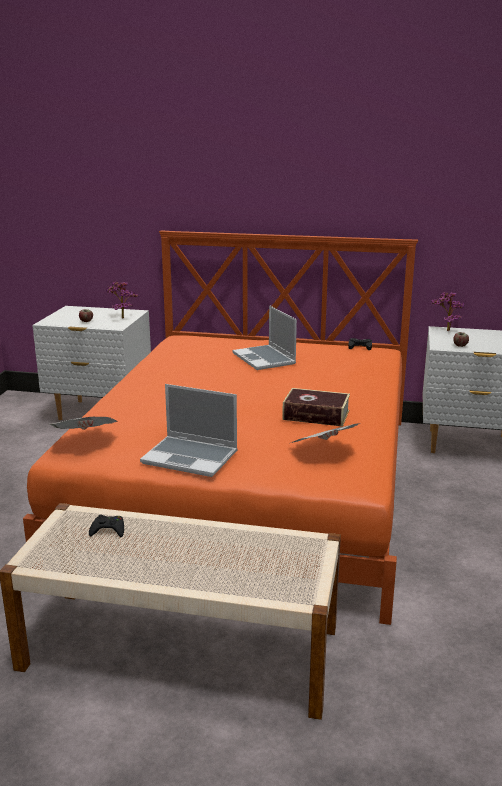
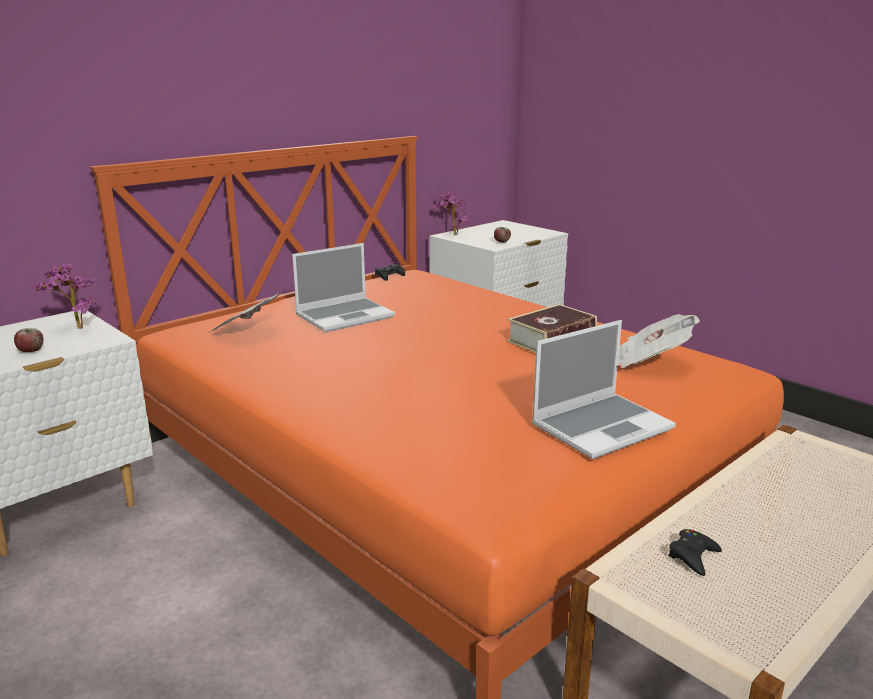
camera: 55 degrees left, 0 degrees up
(85, 440) = (469, 478): newspaper -> newspaper (246, 332)
(265, 359) = (345, 316): laptop -> laptop turned 45 degrees counterclockwise

